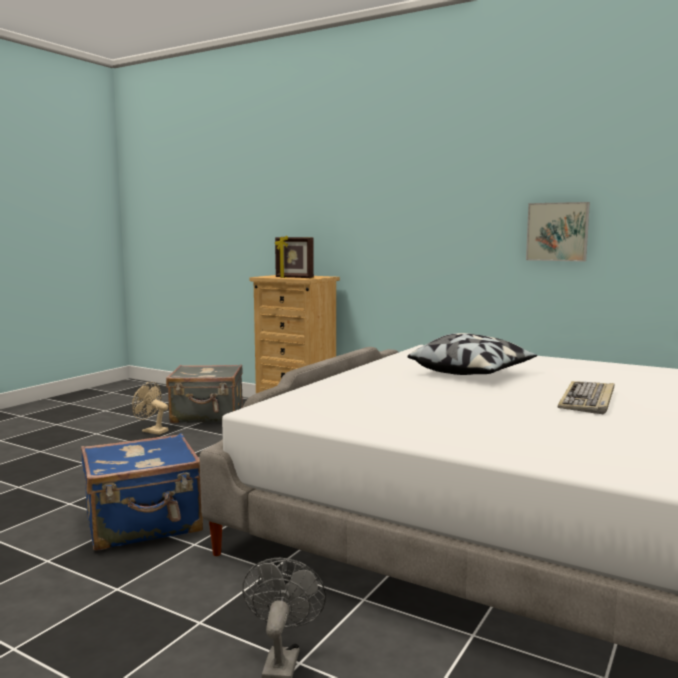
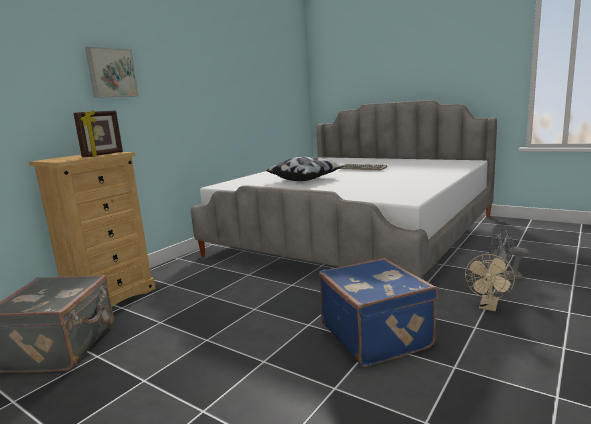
camera: 85 degrees left, 5 degrees up
(151, 431) = (93, 381): beige fan -> beige fan (488, 307)
(557, 231) = (236, 101): picture -> picture (111, 73)

